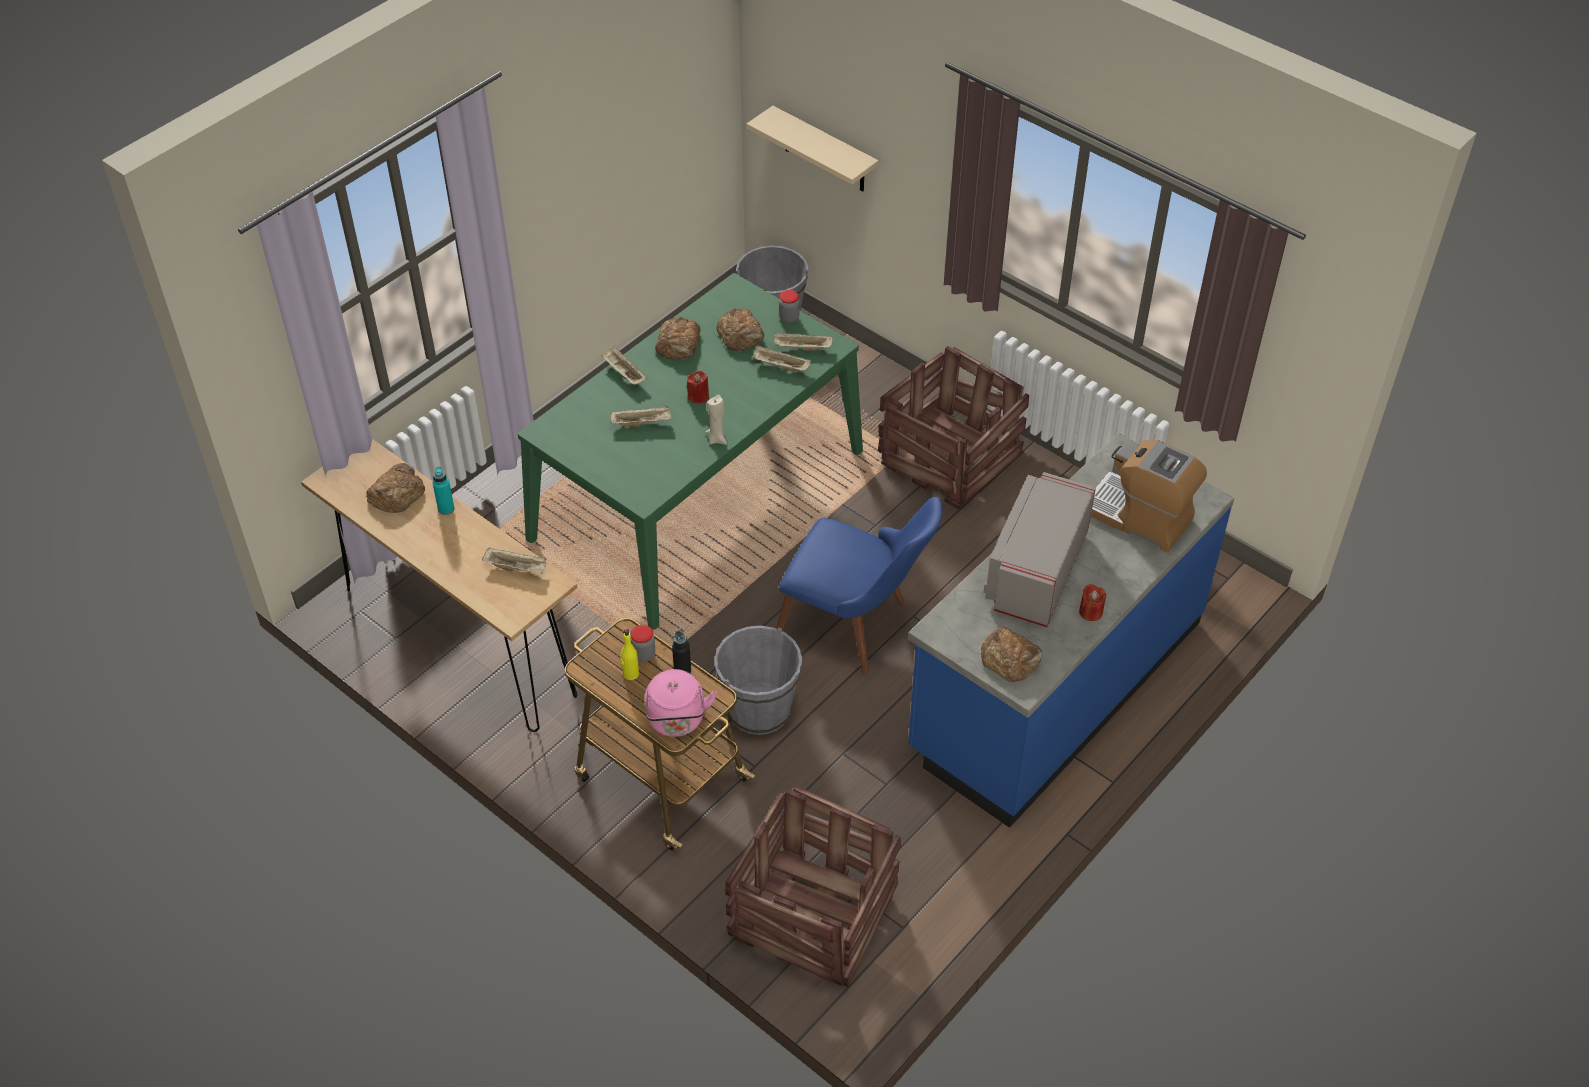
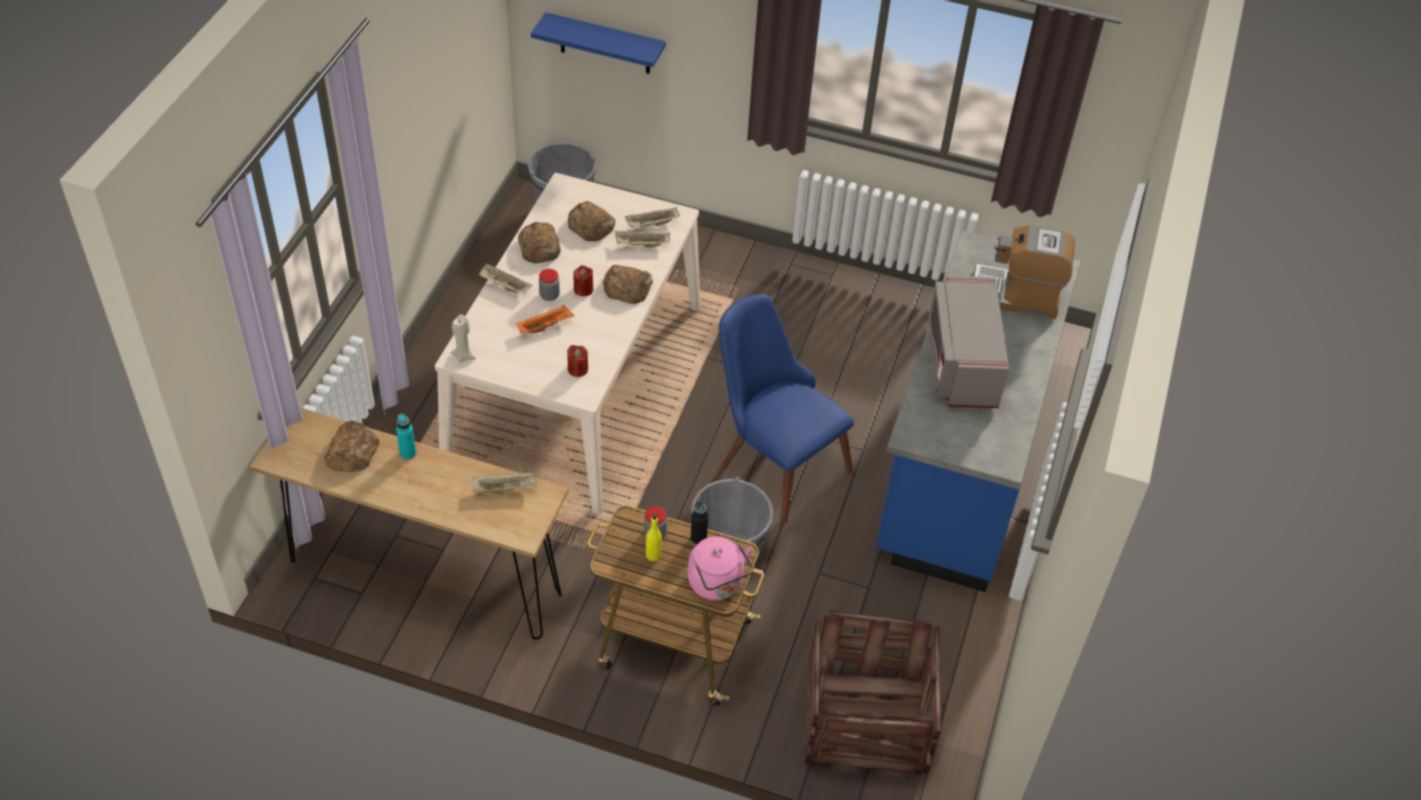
camera: 25 degrees left, 0 degrees up
(642, 423) = (545, 326): beige tray -> orange tray
(697, 494) = (576, 382): green dining table -> beige dining table
(717, 438) = (620, 323): beige candle -> beige candle (464, 356)
(789, 318) = (625, 201): jar -> jar (549, 295)
(824, 151) = (605, 44): beige shelf -> blue shelf
(857, 627) = (773, 460): blue chair -> blue chair turned 135 degrees counterclockwise
(950, 459) = (777, 294): crate -> none
(1010, 658) = (982, 443): bread -> bread (627, 287)
(1090, 612) = (1023, 385): red candle -> red candle (577, 369)

